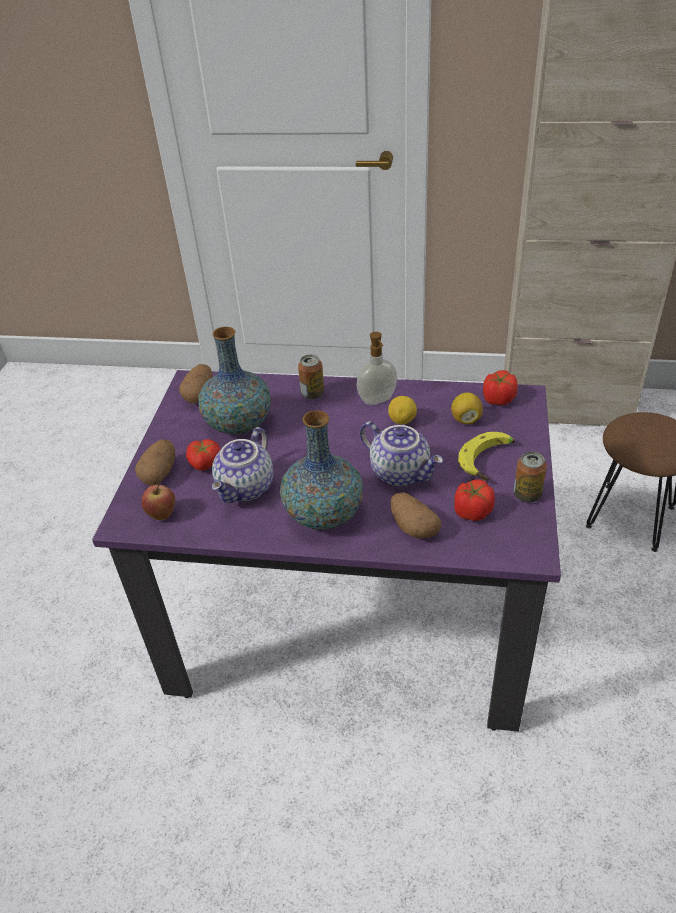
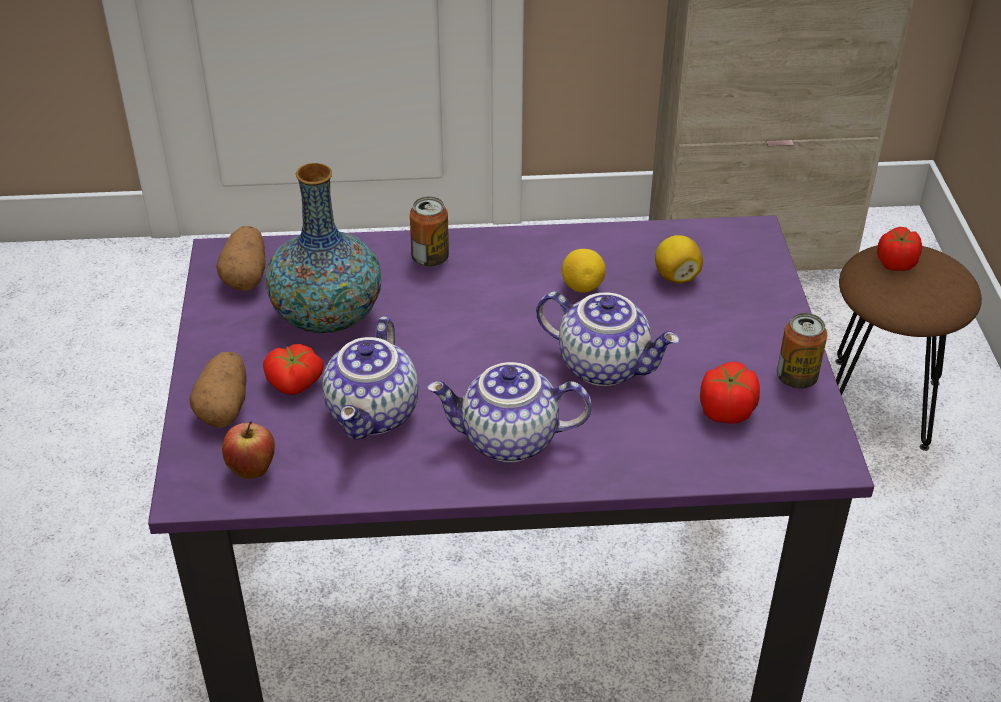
camera: 15 degrees left, 0 degrees up
(324, 515) = (508, 441): vase -> teapot
(378, 400) = (535, 259): soap dispenser -> none
(412, 527) = (646, 443): potato -> none
(489, 461) = (728, 335): banana -> none
(498, 399) = (715, 241): tomato -> tomato (896, 263)

